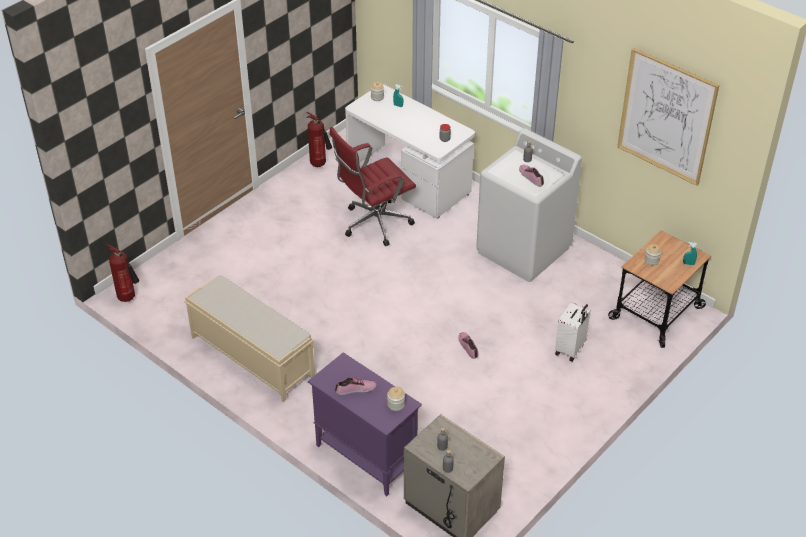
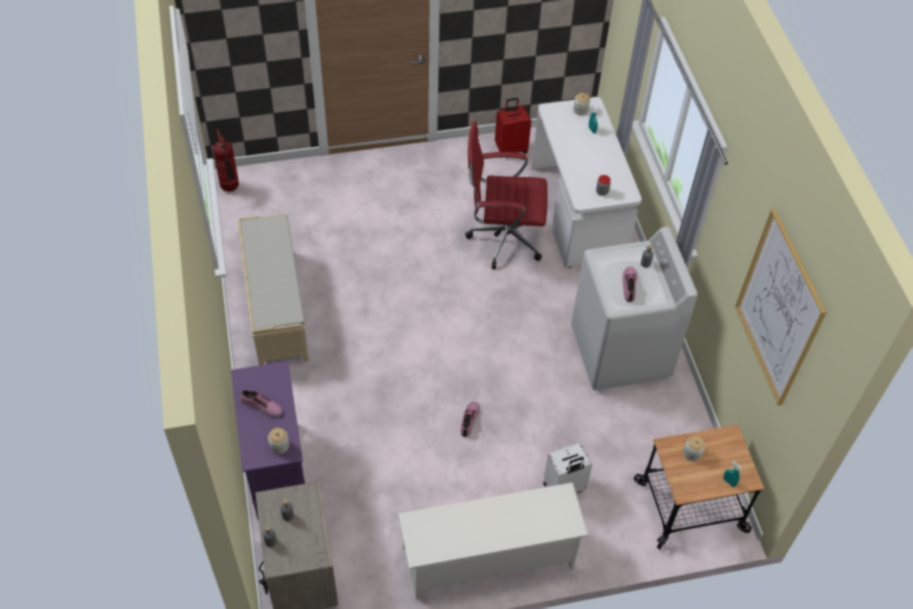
camera: 35 degrees right, 10 degrees up
(320, 165) = (511, 148): fire extinguisher -> red suitcase
(566, 419) = (488, 558): none -> white shoe rack

